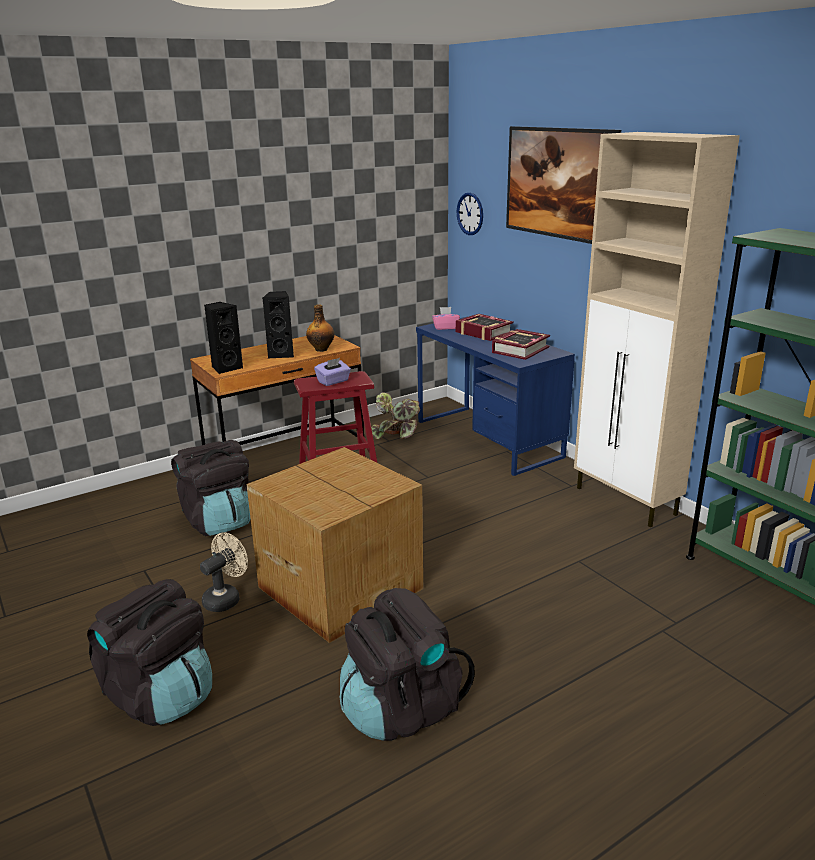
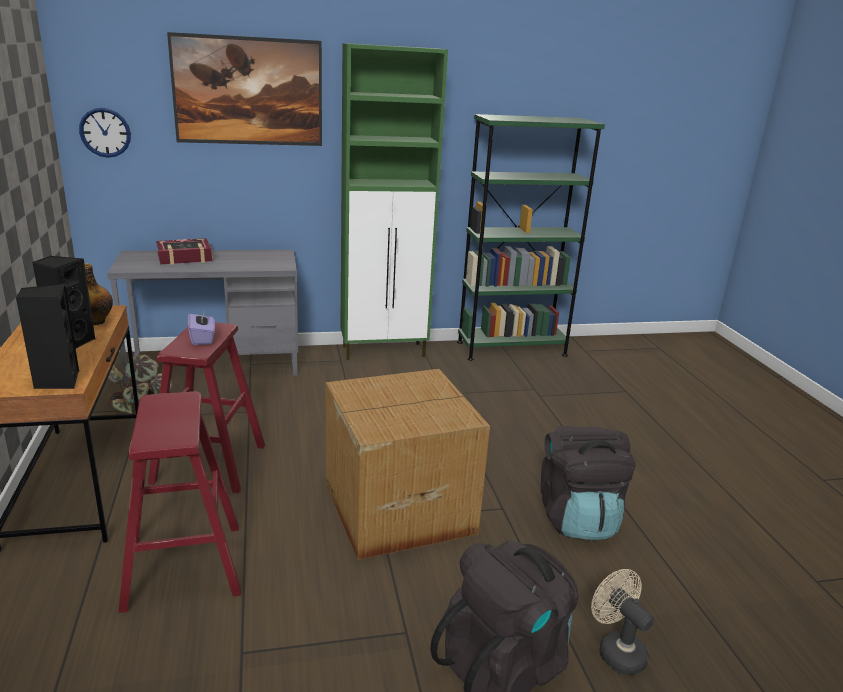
camera: 70 degrees left, 0 degrees up
(218, 521) = (183, 565): black backpack -> red stool
(226, 598) = (361, 587): beige fan -> beige fan (616, 650)
(445, 327) = (137, 264): pink tissue box -> none
(487, 439) = (215, 364): blue desk -> grey desk
(520, 350) = (254, 259): book -> none
(626, 501) = (385, 351): beige cabinet -> green cabinet

